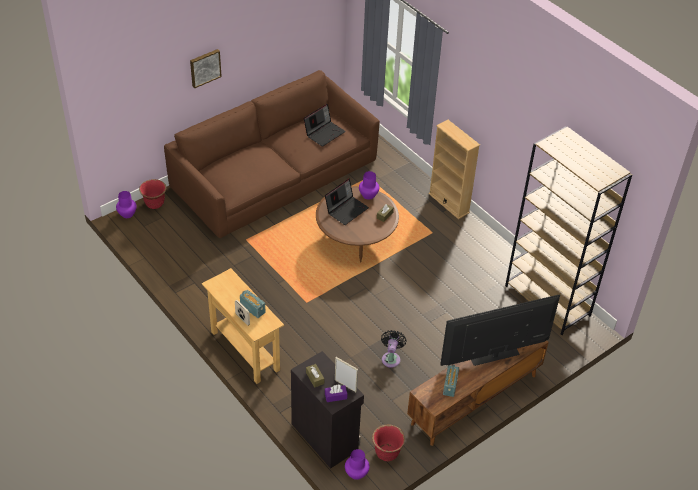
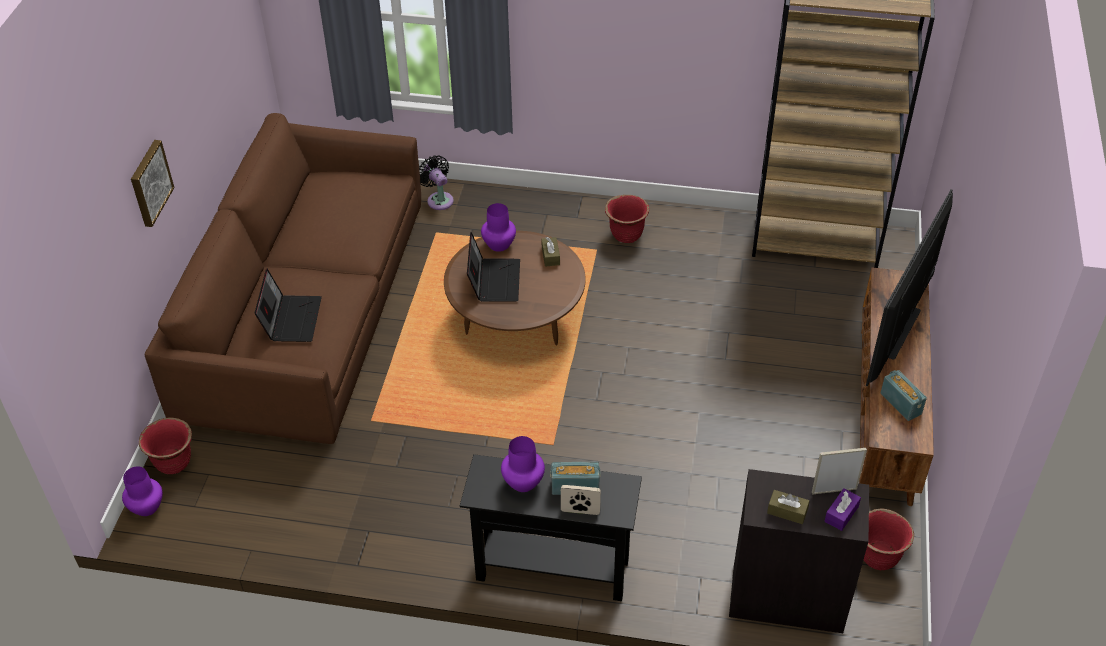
camera: 40 degrees left, 0 degrees up
(245, 351) = (552, 569): beige console table -> black console table
(324, 133) = (349, 199): laptop -> laptop (291, 318)
(356, 473) = (877, 612): purple vase -> purple vase (522, 482)
(391, 358) = (738, 436): black fan -> black fan (439, 199)
(449, 203) = (571, 202): beige bookcase -> none
(455, 235) = (626, 235): none -> red planter

